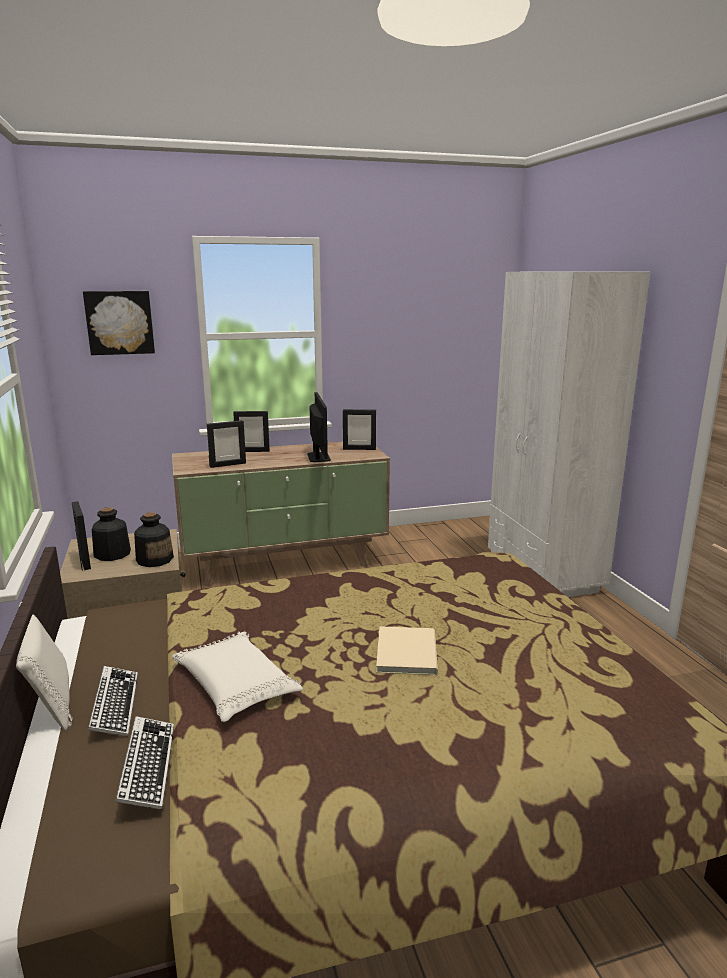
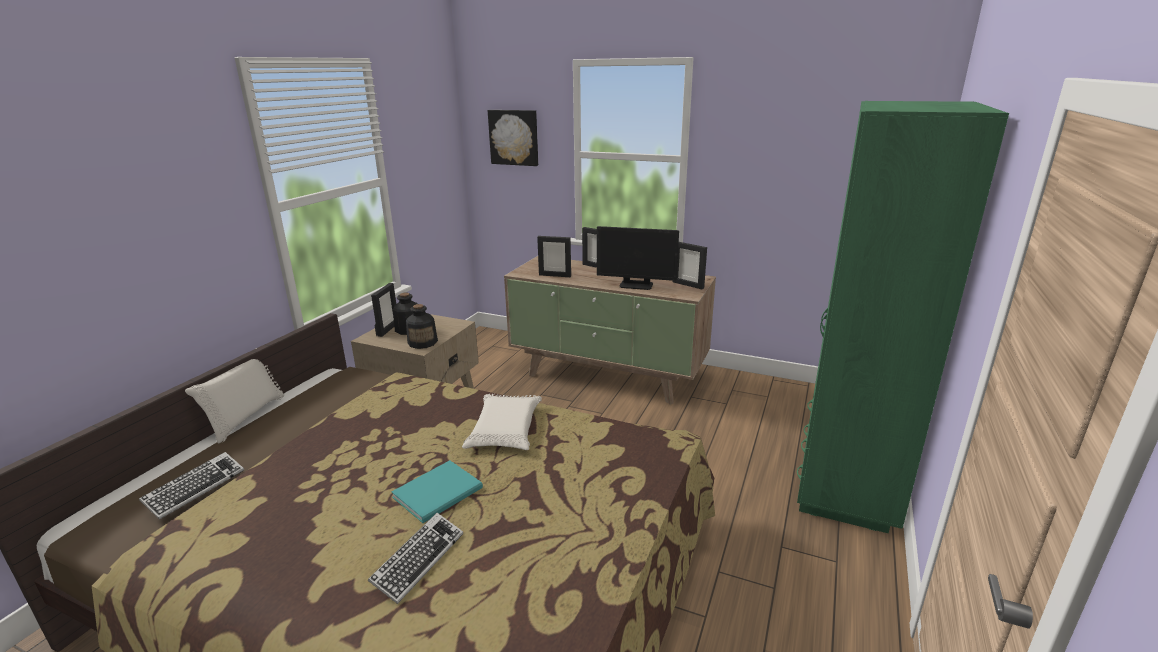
camera: 40 degrees right, 5 degrees up
(114, 706) = (253, 440): keyboard -> keyboard (418, 560)
(235, 681) = (316, 456): white pillow -> white pillow (505, 427)
(318, 457) = (636, 285): monitor -> monitor turned 75 degrees clockwise
(408, 651) = (441, 492): beige book -> turquoise book
(543, 574) = (846, 483): white wardrobe -> green wardrobe

